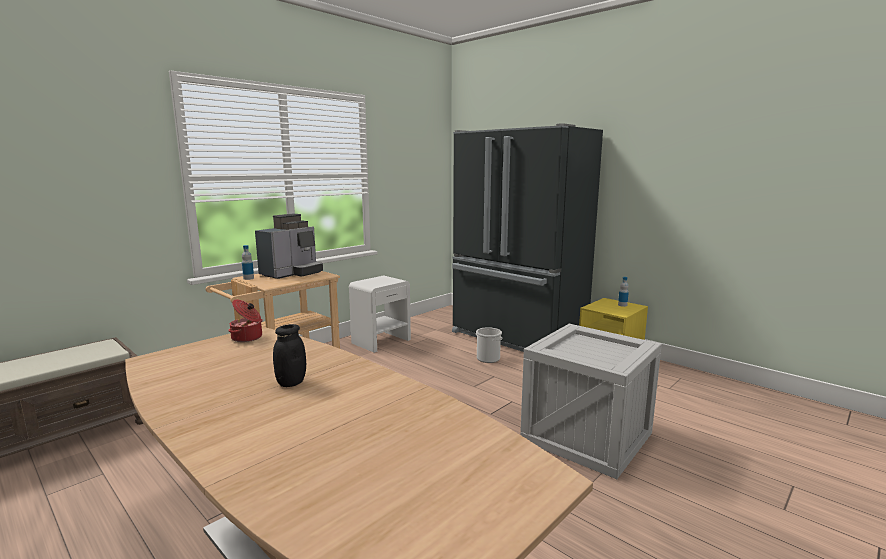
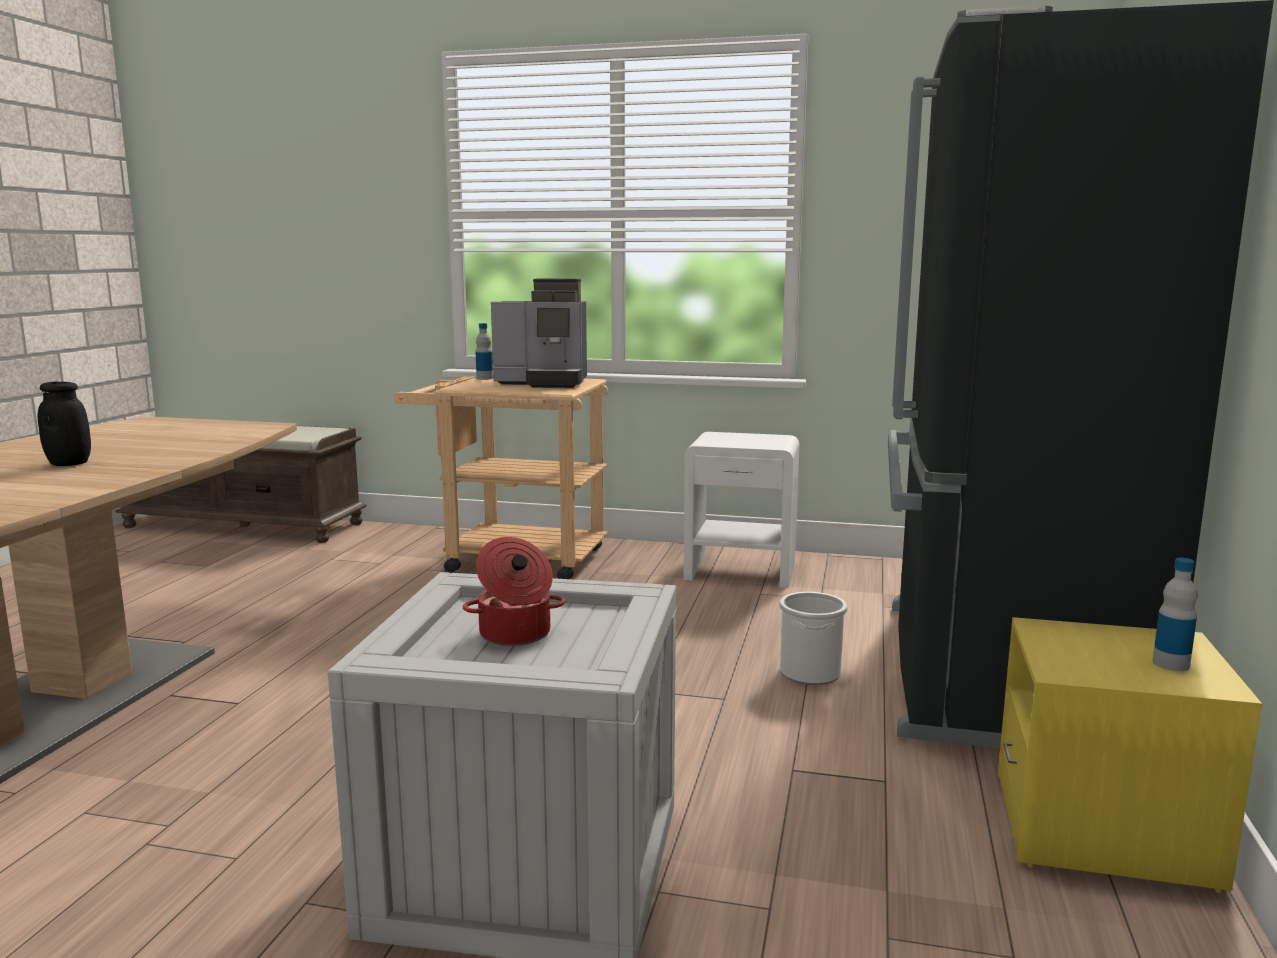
camera: 60 degrees right, 0 degrees up
(247, 338) = (239, 427): cooking pot -> cooking pot (515, 635)

